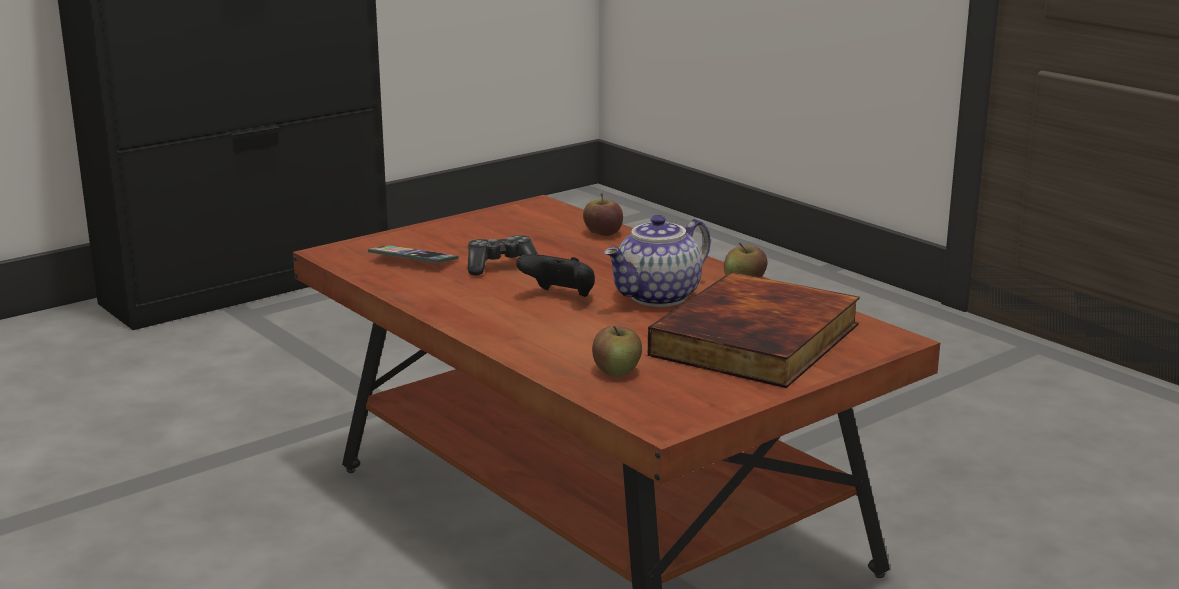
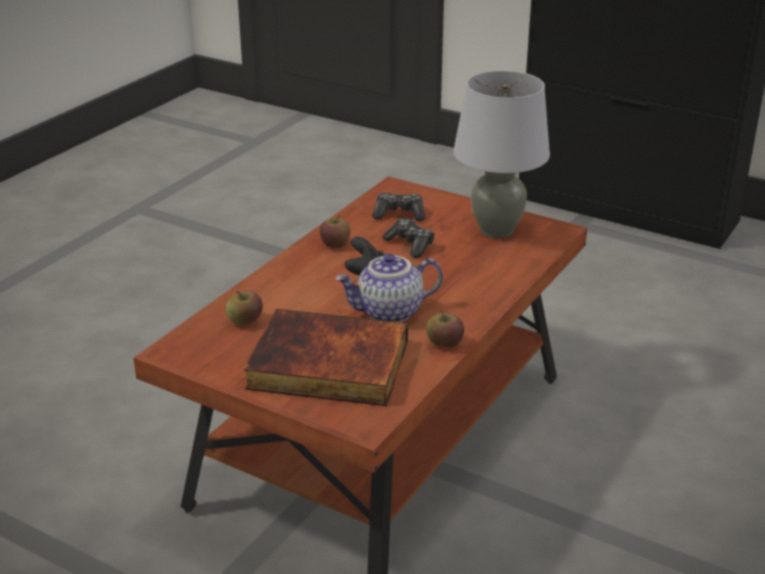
camera: 70 degrees right, 10 degrees up
(413, 260) = (399, 214): phone -> game controller
(509, 226) = (496, 230): none -> grey table lamp
(602, 233) = (513, 267): apple -> apple (335, 244)
(659, 297) = (389, 313): teapot -> teapot turned 45 degrees counterclockwise

